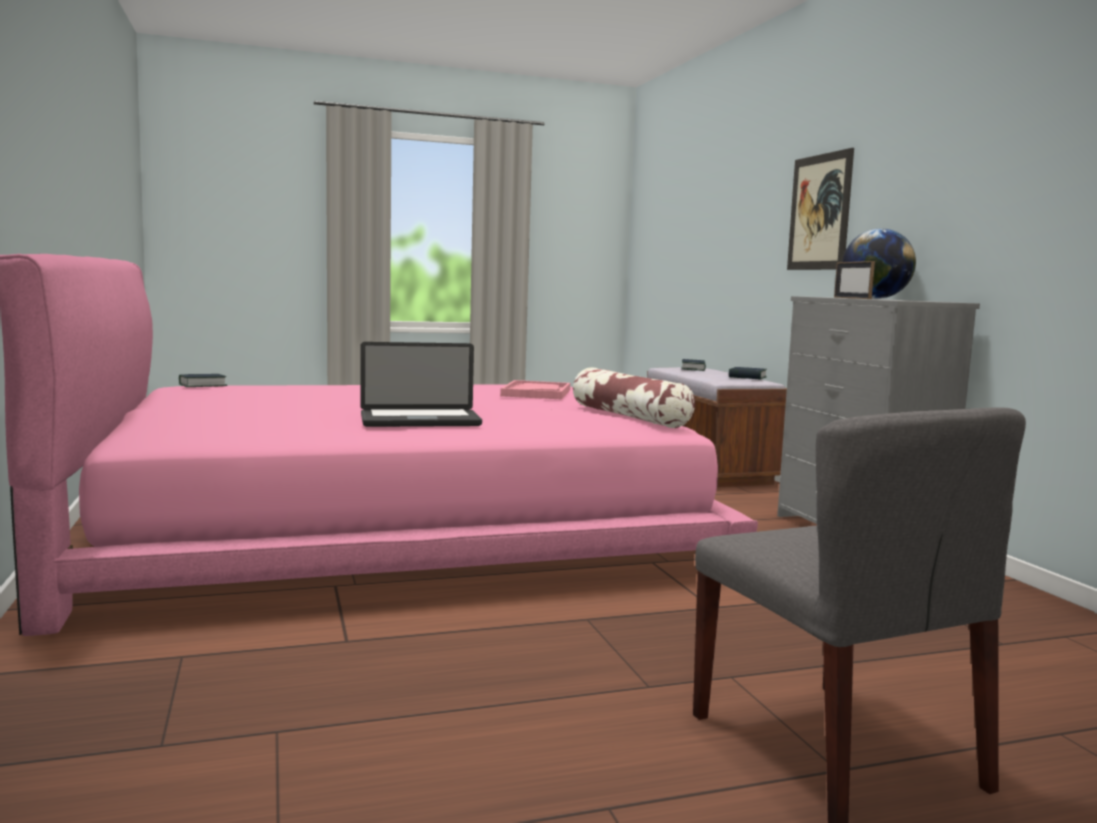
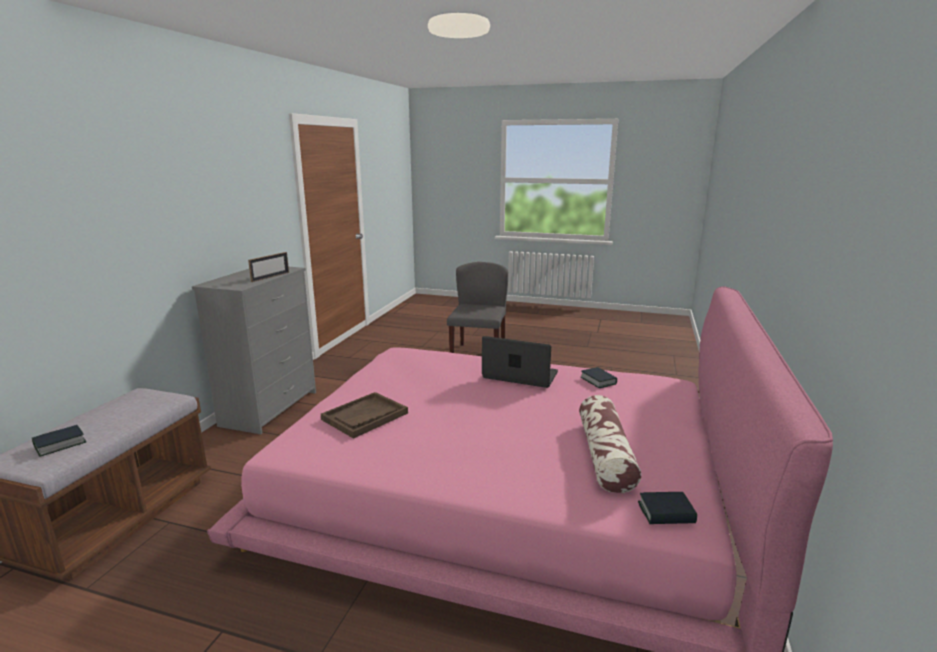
camera: 145 degrees left, 10 degrees up
(536, 393) = (365, 416): pink tray -> brown tray
(629, 416) = (391, 364): pillow -> pillow (605, 455)
(747, 377) = (125, 401): book -> book (598, 381)
(819, 212) = (114, 230): picture -> none
(875, 298) = (232, 279): globe -> none

